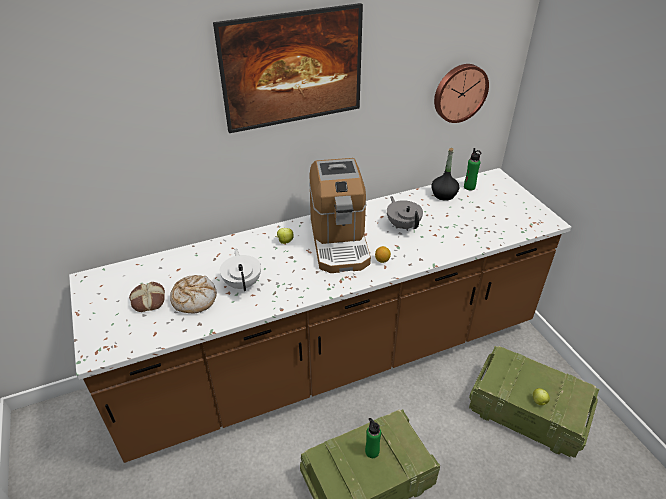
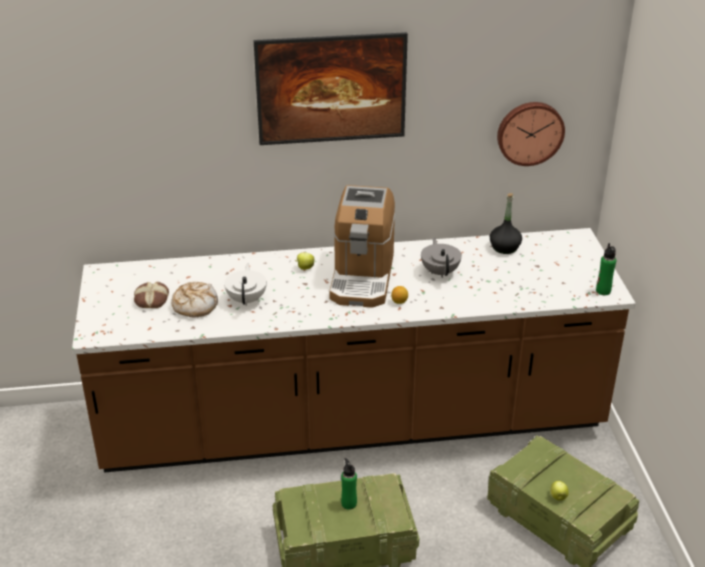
camera: 15 degrees right, 5 degrees down
(469, 187) = (540, 244): green bottle -> green bottle (603, 291)

